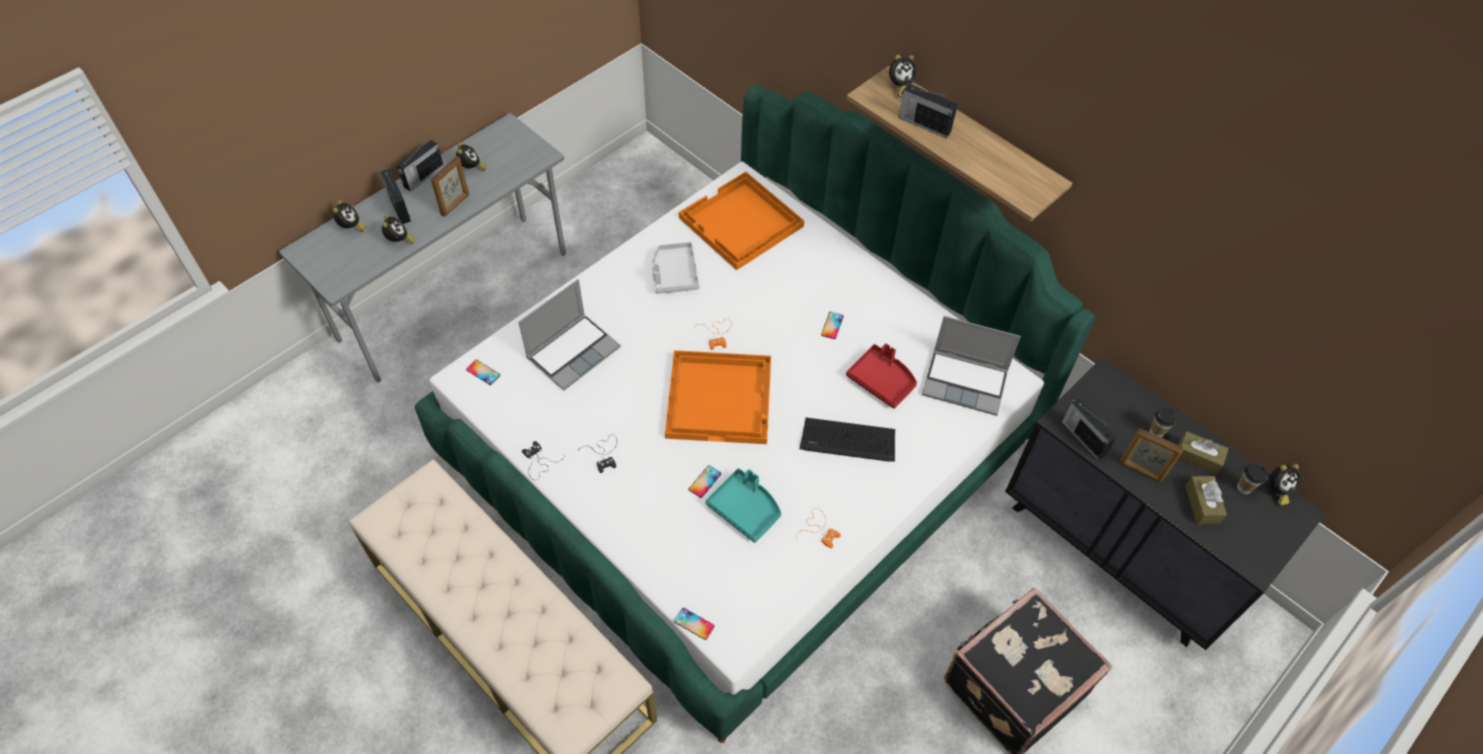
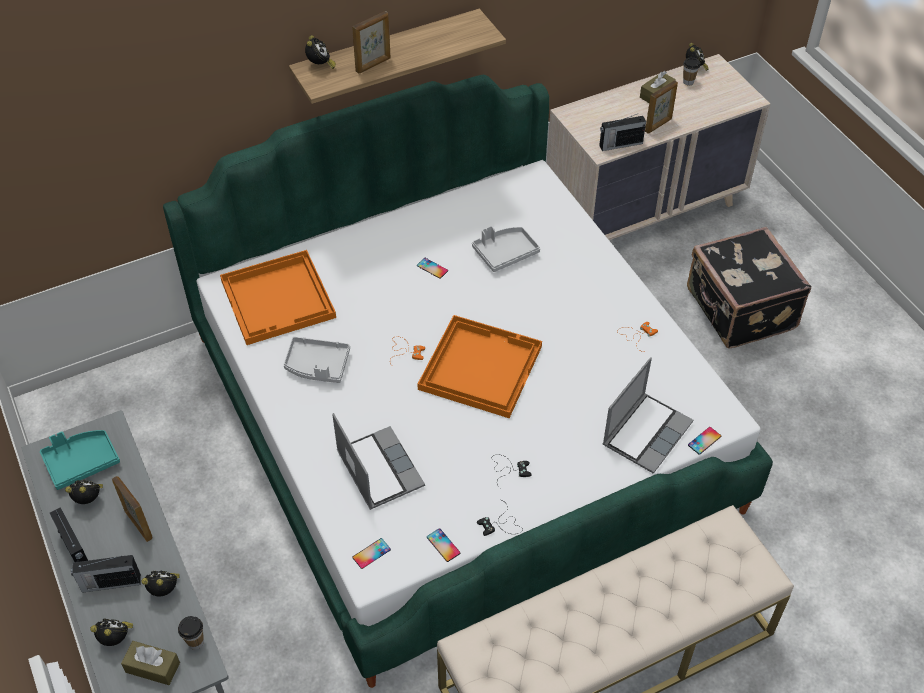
camera: 70 degrees left, 5 degrees down
(705, 481) = (565, 400): phone -> phone (443, 545)
(745, 509) = (603, 378): turquoise tray -> turquoise tray (81, 462)
(848, 441) = (557, 292): keyboard -> none
(882, 381) = (505, 253): red tray -> grey tray
(923, 124) = (373, 65): radio -> picture frame
(966, 382) = (527, 203): laptop -> laptop (646, 432)
(1122, 548) = (644, 209): black dresser -> beige dresser
(1156, 432) = (628, 106): cup -> cup (195, 642)
(1202, 504) = (695, 106): brown tissue box -> brown tissue box (152, 667)

